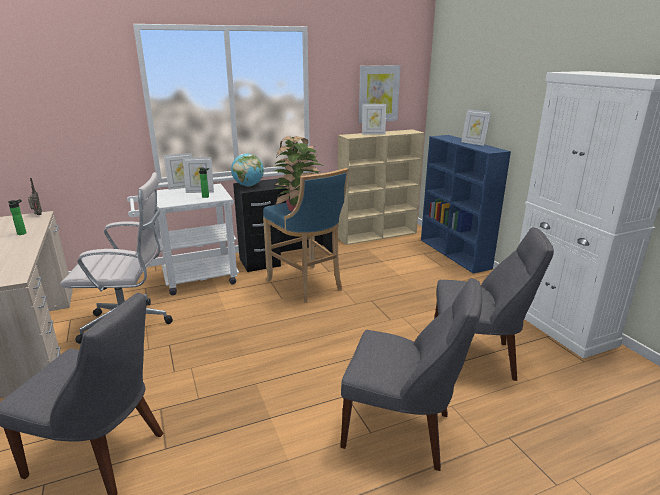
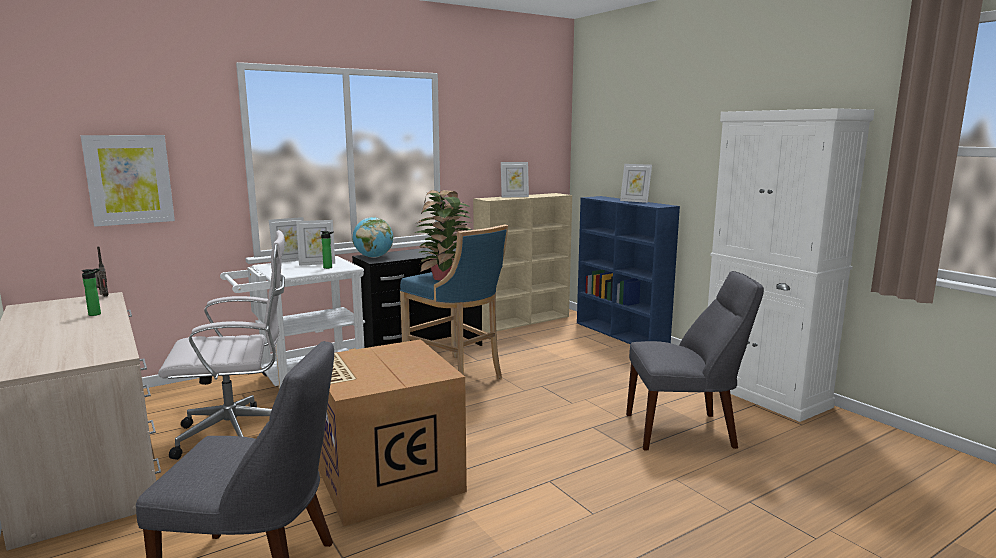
camera: 10 degrees left, 10 degrees down
(222, 376) = (385, 477): none -> cardboard box
(378, 94) = (517, 151): picture -> picture (129, 179)
(402, 431) = (629, 508): grey chair -> none

